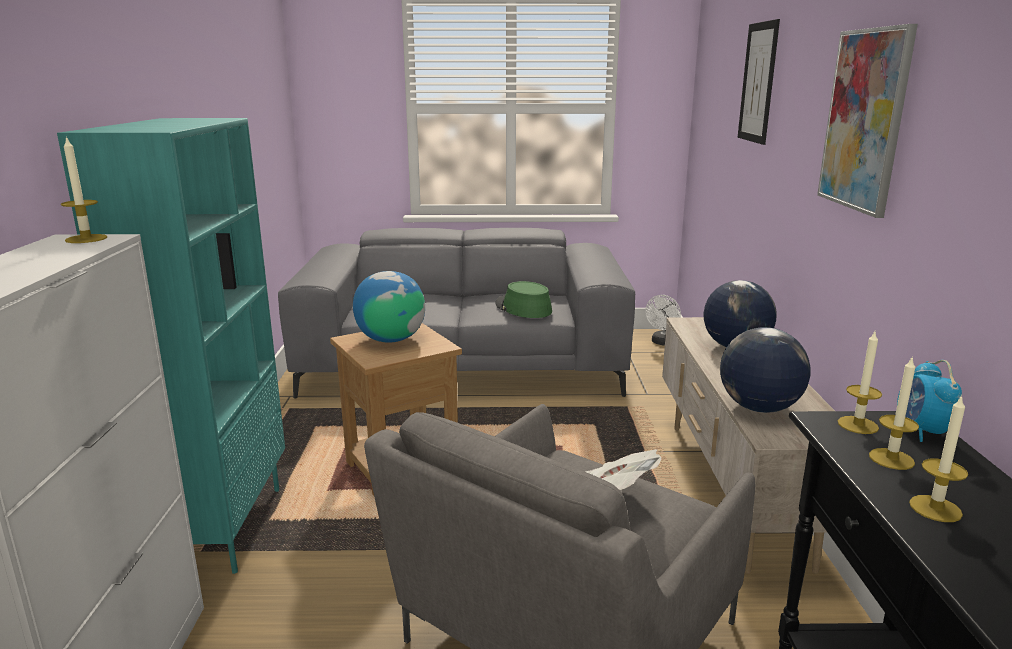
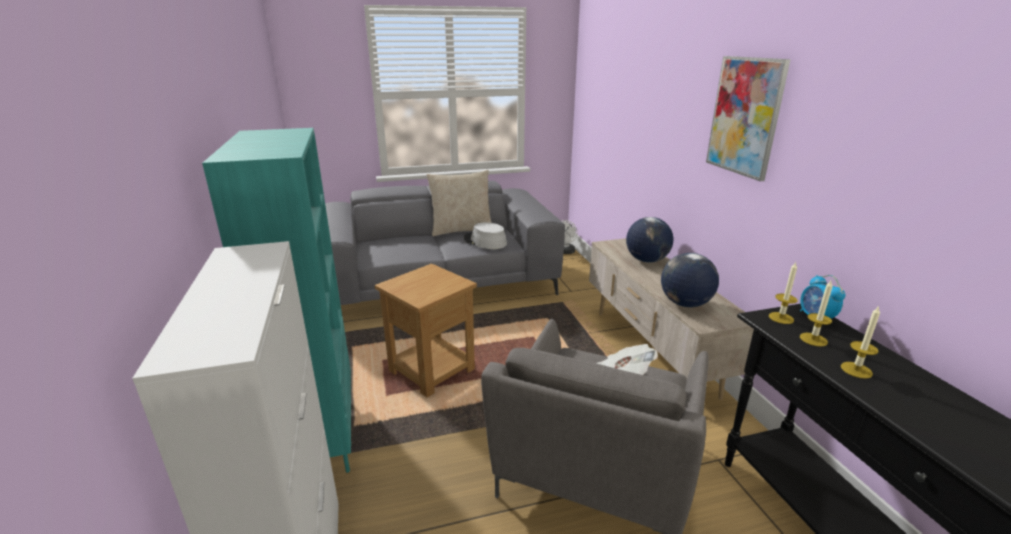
camera: 15 degrees left, 5 degrees up
(86, 239) = (251, 251): candle -> none
(390, 339) = (421, 281): globe -> none
(501, 292) = (461, 230): none -> beige pillow
(523, 308) = (485, 241): green hat -> grey hat
(758, 82) = (642, 80): picture -> none

